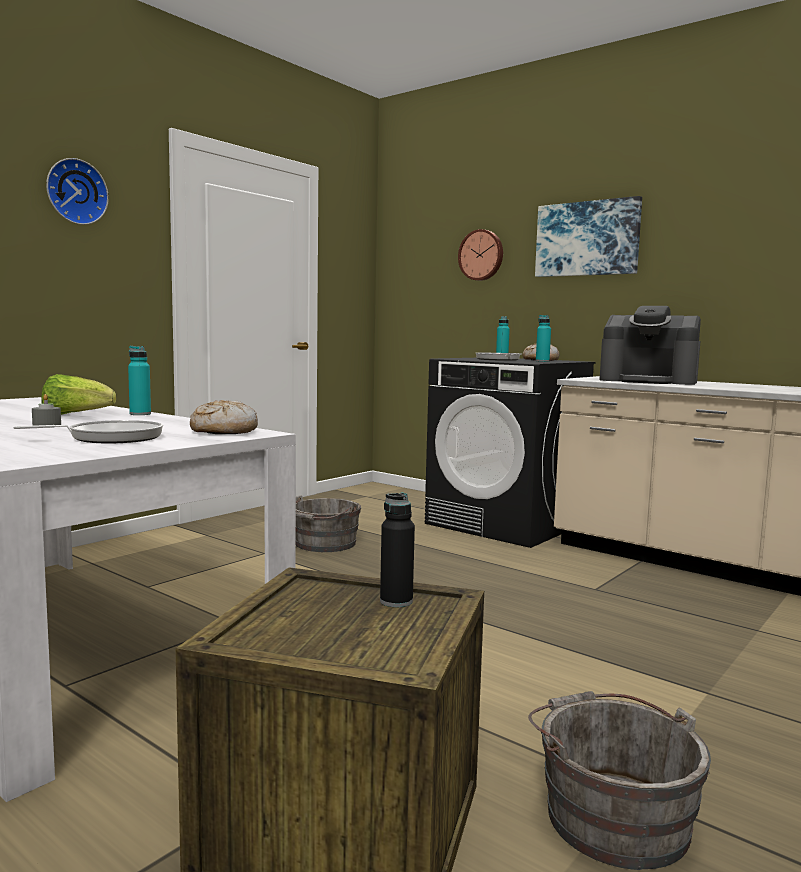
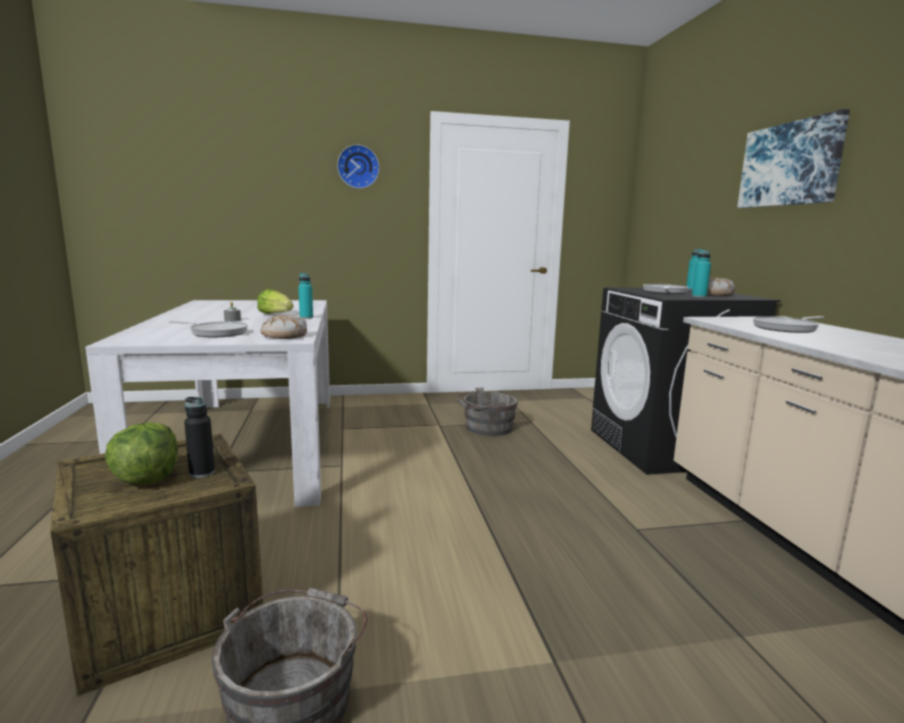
camera: 40 degrees right, 5 degrees up
(358, 625) = (146, 479): none -> lettuce
(481, 255) = (702, 187): wall clock -> none
(648, 381) = (787, 328): coffee machine -> frying pan

